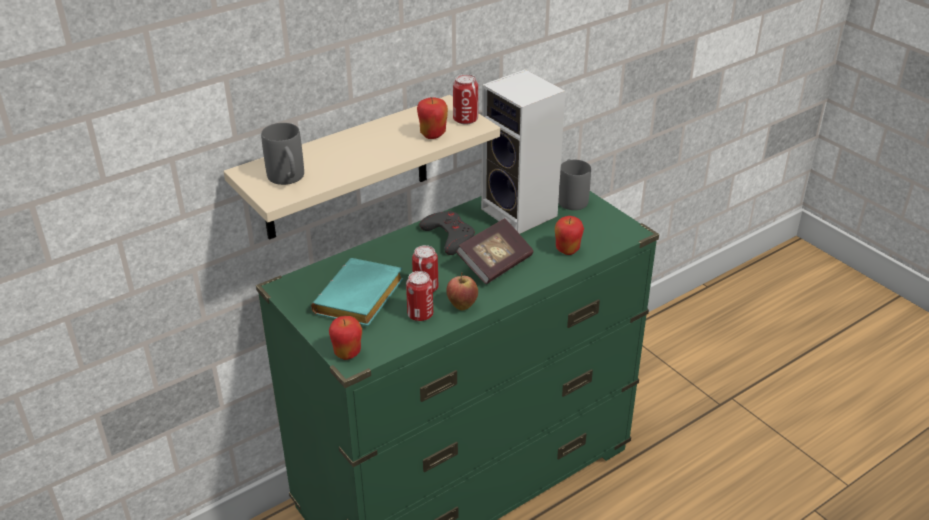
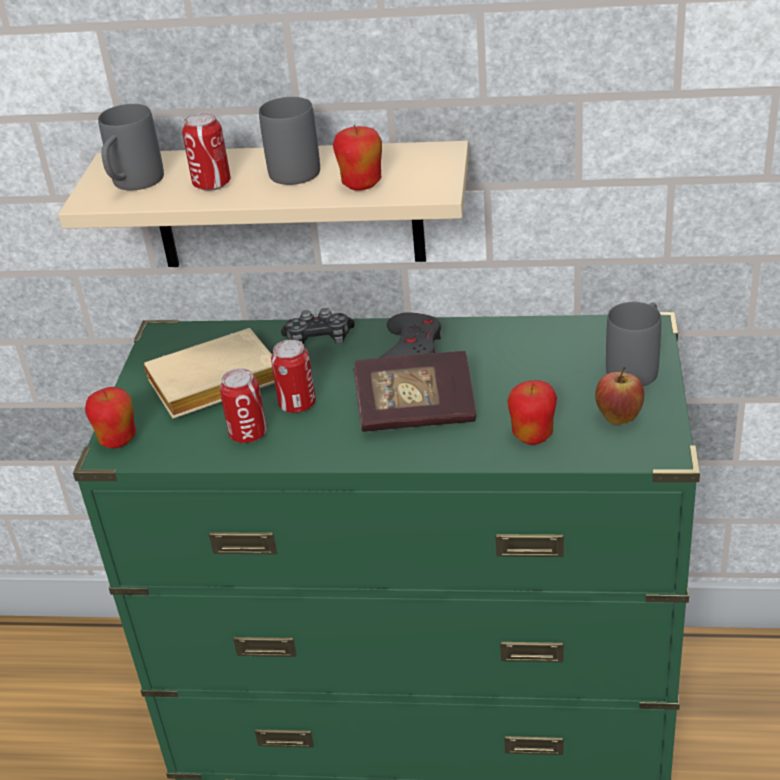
camera: 45 degrees right, 0 degrees up
(360, 300) = (212, 386): turquoise book -> beige book
(379, 137) = (300, 167): none -> grey mug
(387, 251) = (319, 339): none -> game controller
(462, 306) = (306, 446): apple -> apple (618, 418)
(465, 120) = (431, 179): can -> can (212, 184)
(522, 213) = (541, 360): speaker -> none

